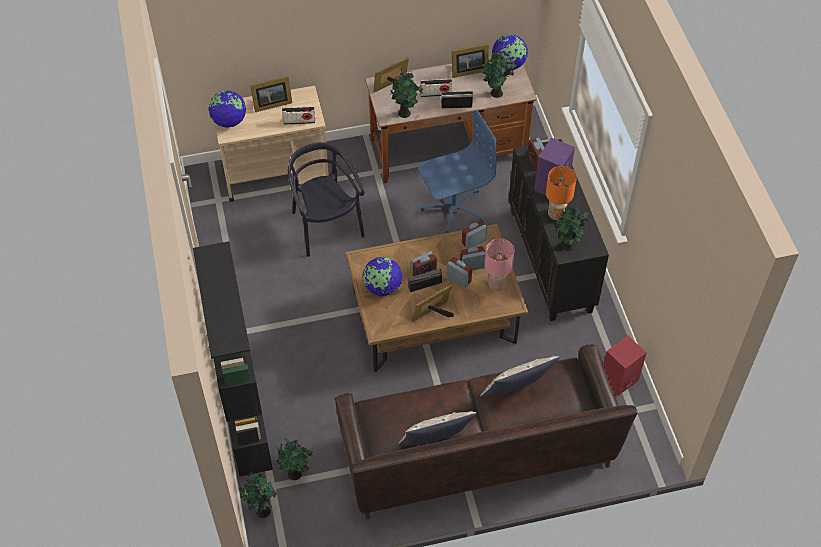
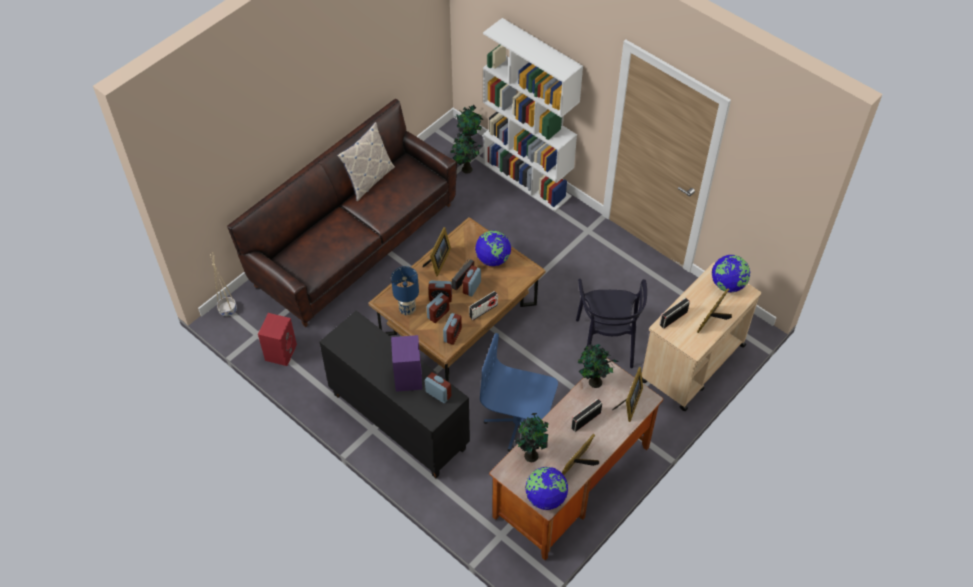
camera: 145 degrees right, 0 degrees up
(246, 421) = (527, 180): black bookcase -> white bookcase
(326, 226) = (607, 342): black chair -> black chair turned 60 degrees clockwise
(453, 207) = (518, 423): blue office chair -> blue office chair turned 75 degrees clockwise
(456, 105) = (556, 418): radio -> radio (483, 310)
(497, 285) = (407, 309): pink table lamp -> blue table lamp
(516, 394) = (335, 239): pillow -> none
(556, 214) = (385, 352): orange table lamp -> none
(567, 246) = (357, 329): potted plant -> none
(649, 455) = (228, 309): none -> beige planter

